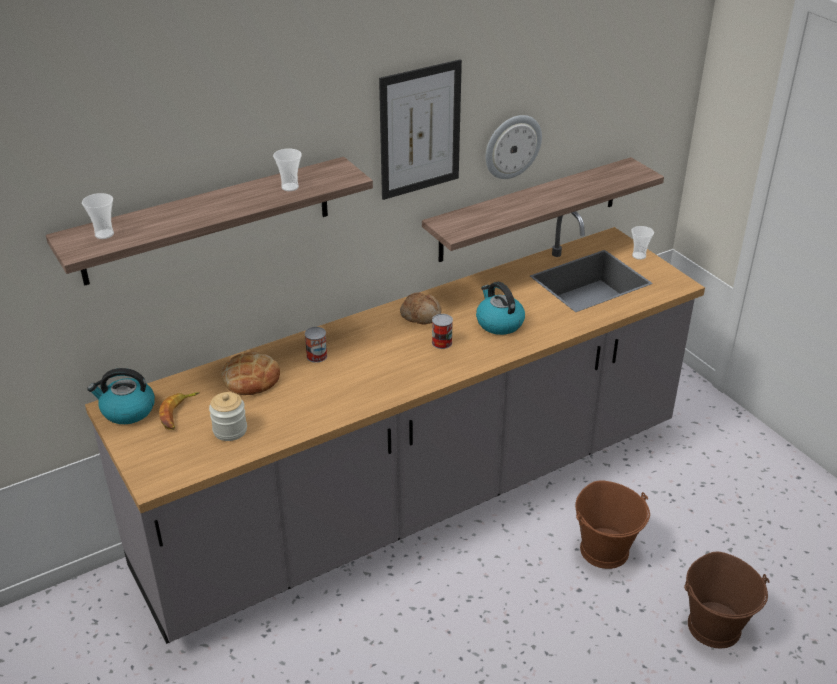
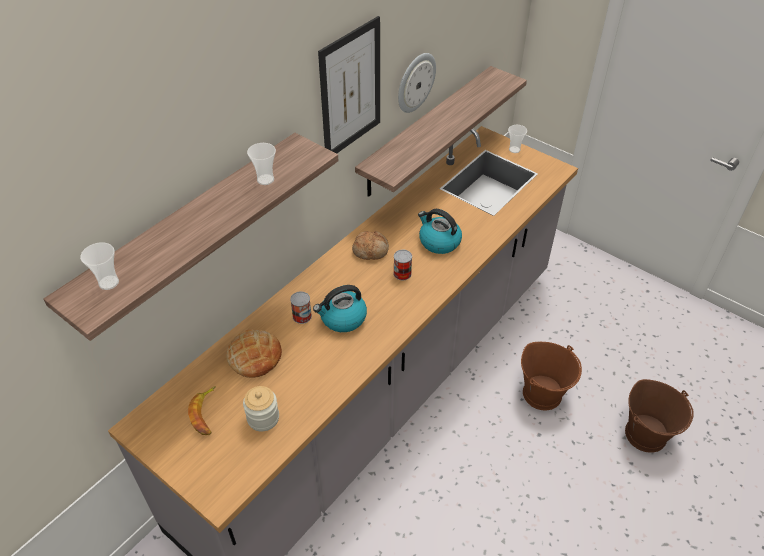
camera: 20 degrees left, 10 degrees up
(127, 411) = (154, 425): kettle -> kettle (342, 318)

